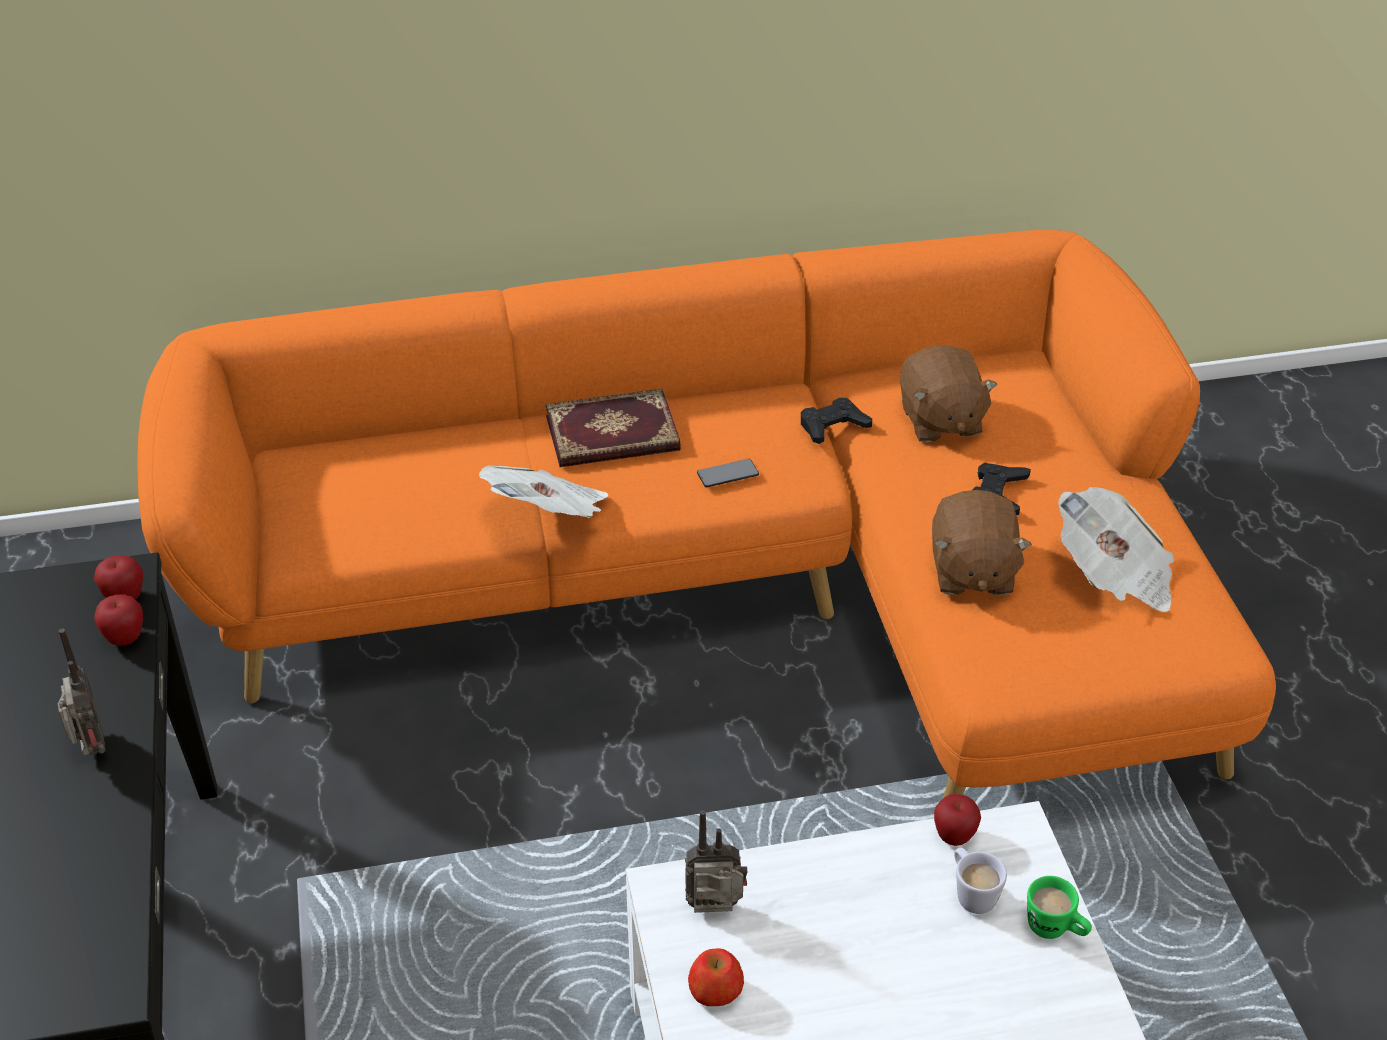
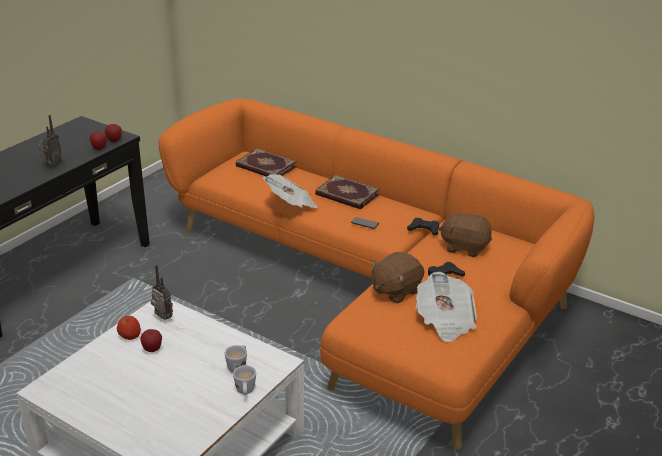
camera: 45 degrees right, 10 degrees down
(374, 464) = (265, 167): none -> book
(940, 421) = (465, 247): brown plush toy -> brown plush toy turned 75 degrees clockwise
(954, 837) = (260, 350): apple -> apple (152, 350)
(1055, 930) = (245, 392): green mug -> white mug

